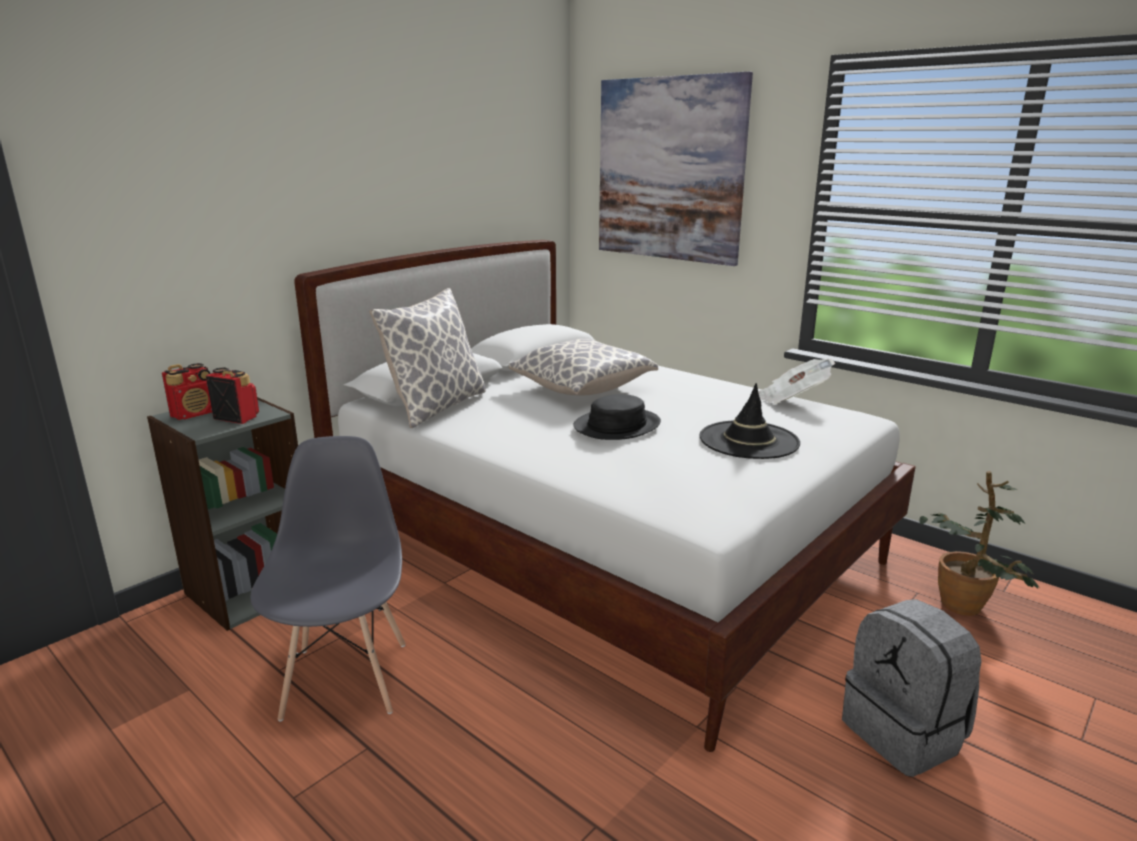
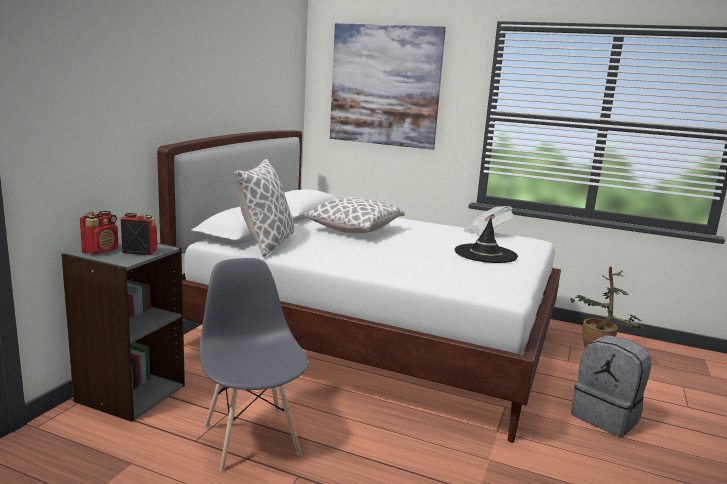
camera: 20 degrees left, 5 degrees down
(617, 425) = (401, 249): black hat -> none

